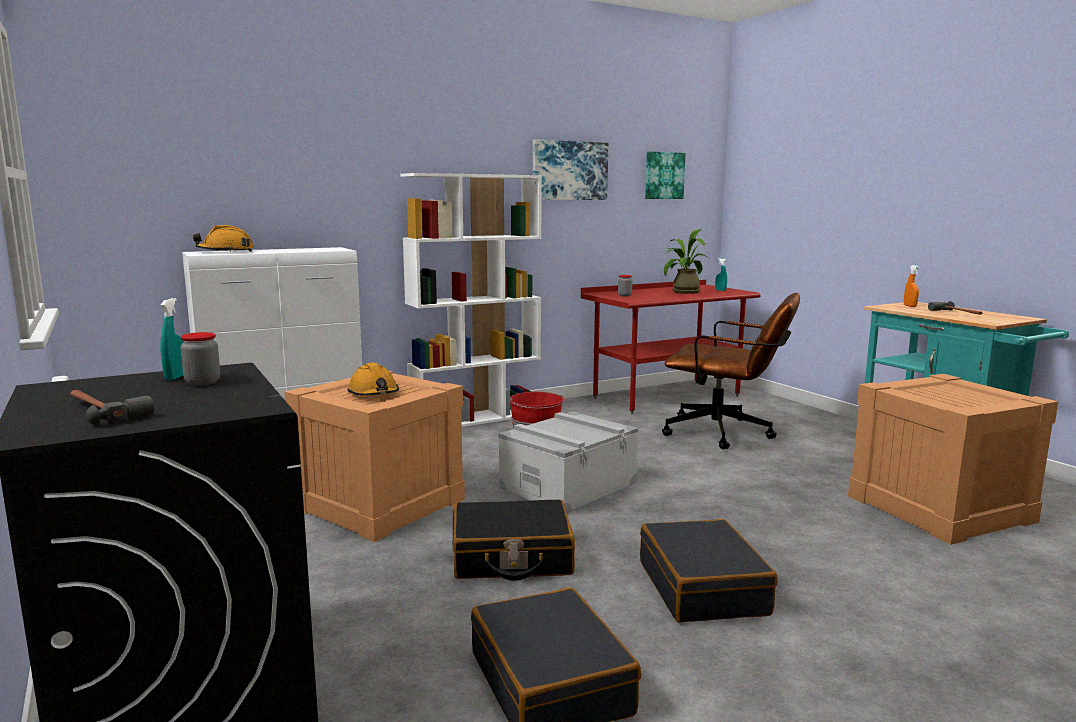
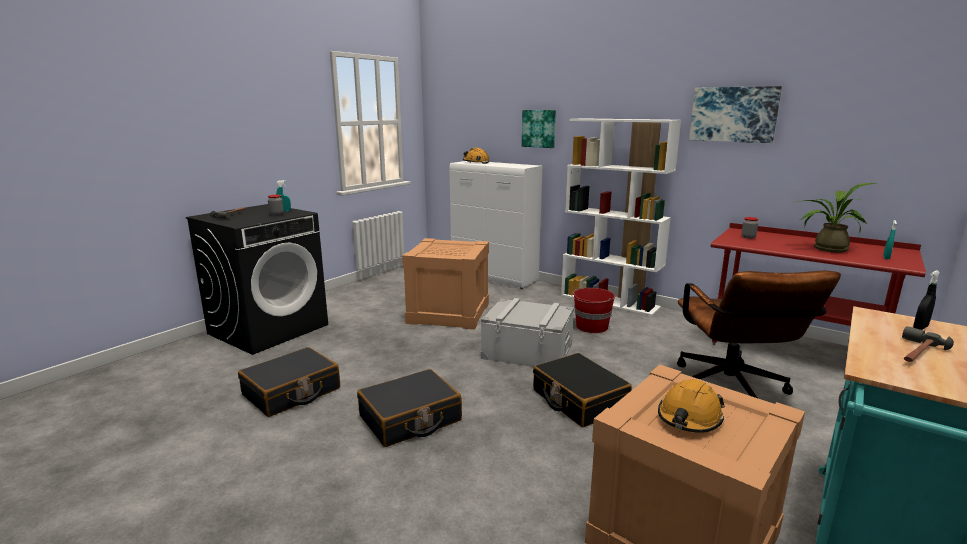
camera: 65 degrees right, 5 degrees up
(374, 393) = (444, 250): orange hard hat -> orange hard hat (689, 418)
(511, 557) = (411, 357): black suitcase -> black suitcase (578, 400)
(663, 175) = (866, 118): picture -> picture (539, 128)
(910, 306) = (920, 327): orange spray bottle -> black spray bottle

